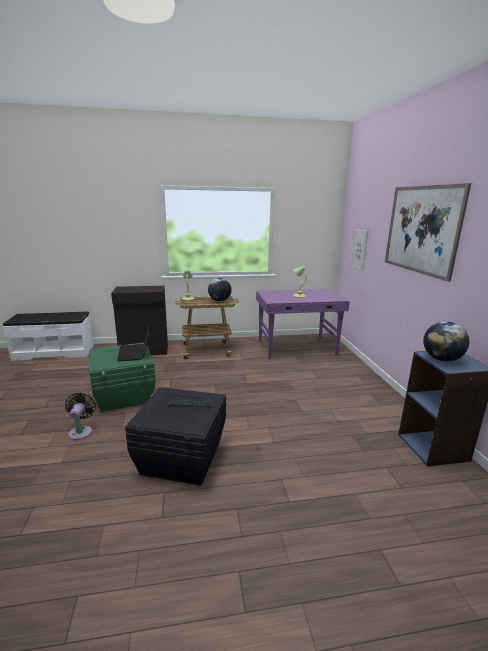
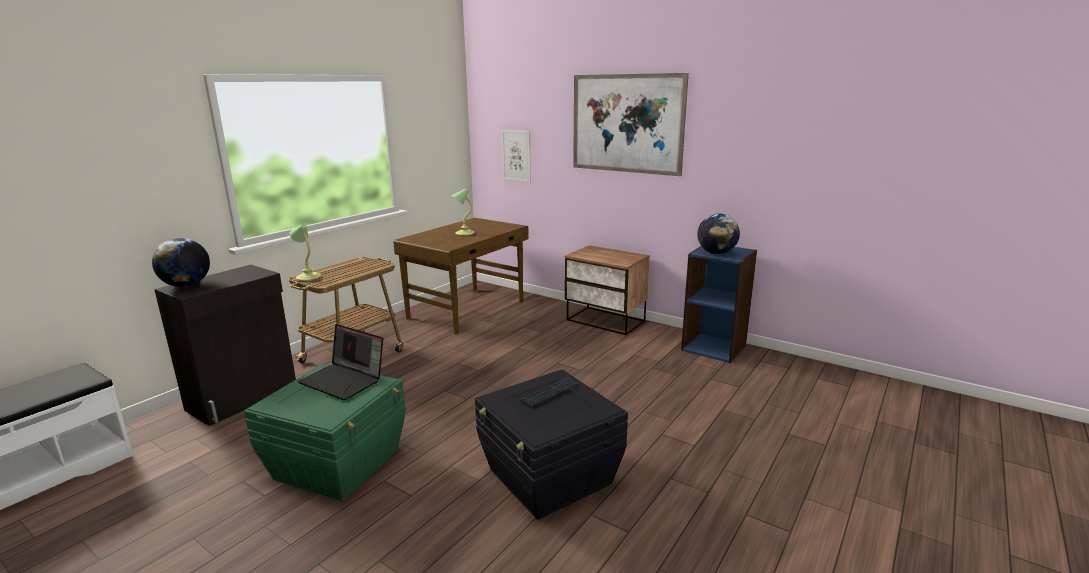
camera: 45 degrees left, 0 degrees up
(81, 431) = (363, 537): black fan -> none
(219, 300) = (362, 266): globe -> globe (186, 285)
(297, 348) = (468, 310): purple desk -> brown desk
(373, 389) = (605, 321): none -> nightstand

